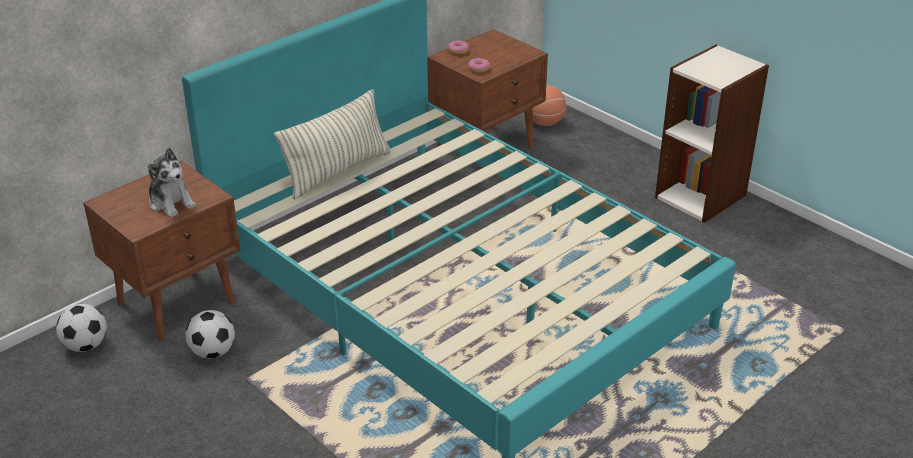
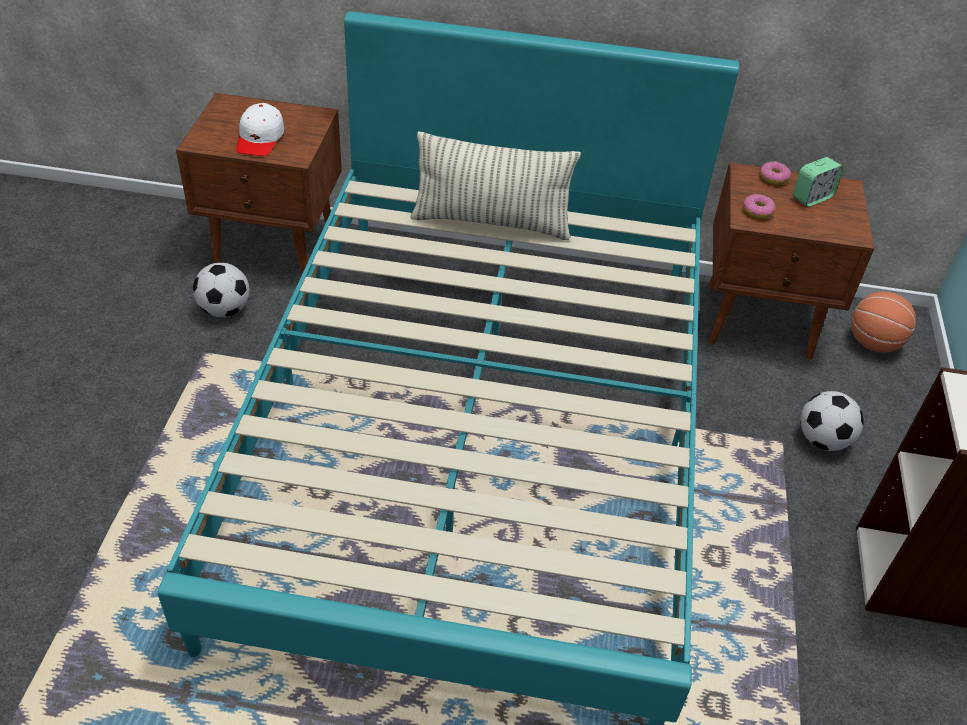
camera: 50 degrees right, 10 degrees up
(85, 346) = (171, 230): football -> football (822, 440)
(171, 203) = (260, 138): plush toy -> white cap
(488, 49) = (812, 198): none -> alarm clock

